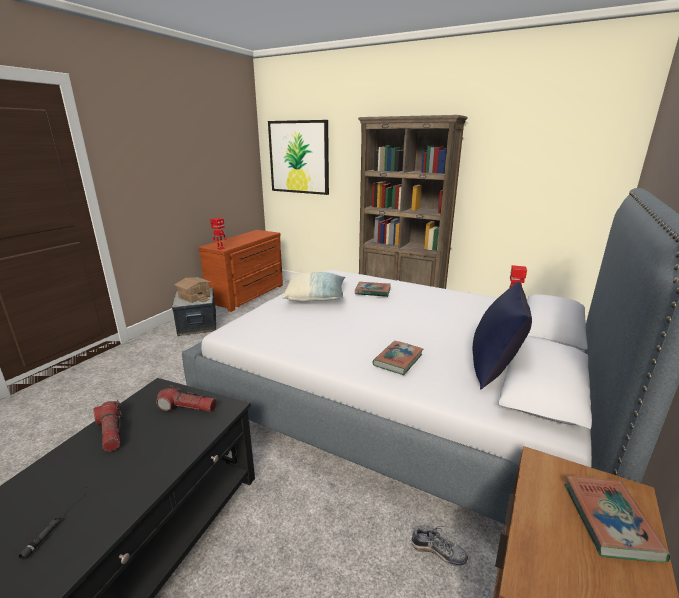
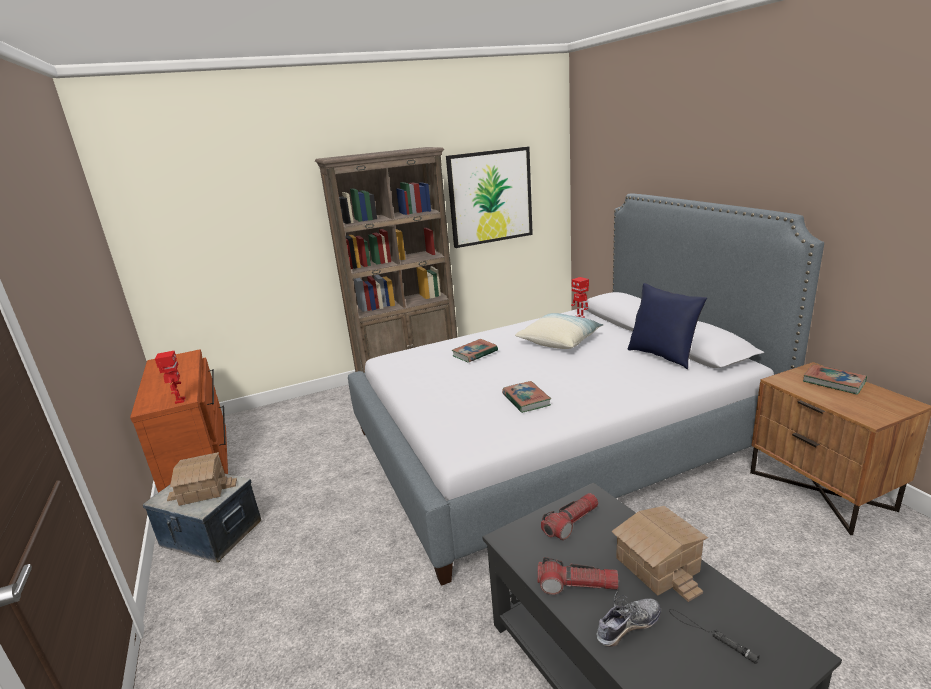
camera: 50 degrees left, 0 degrees up
(145, 465) = (656, 565): none -> toy house
(299, 157) = (196, 228): picture -> picture (490, 197)
(315, 297) = (441, 384): pillow -> pillow (559, 341)
(398, 360) = (617, 384): book -> book (526, 400)
(438, 551) = (733, 496): shoe -> shoe (627, 626)

